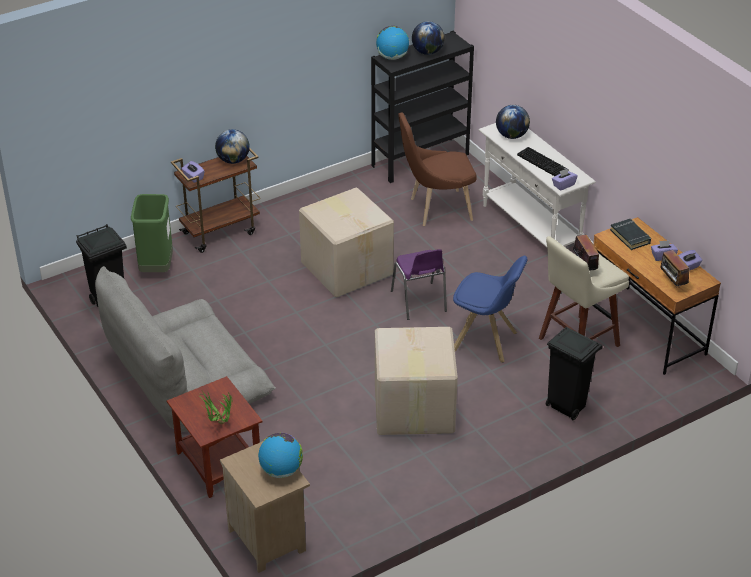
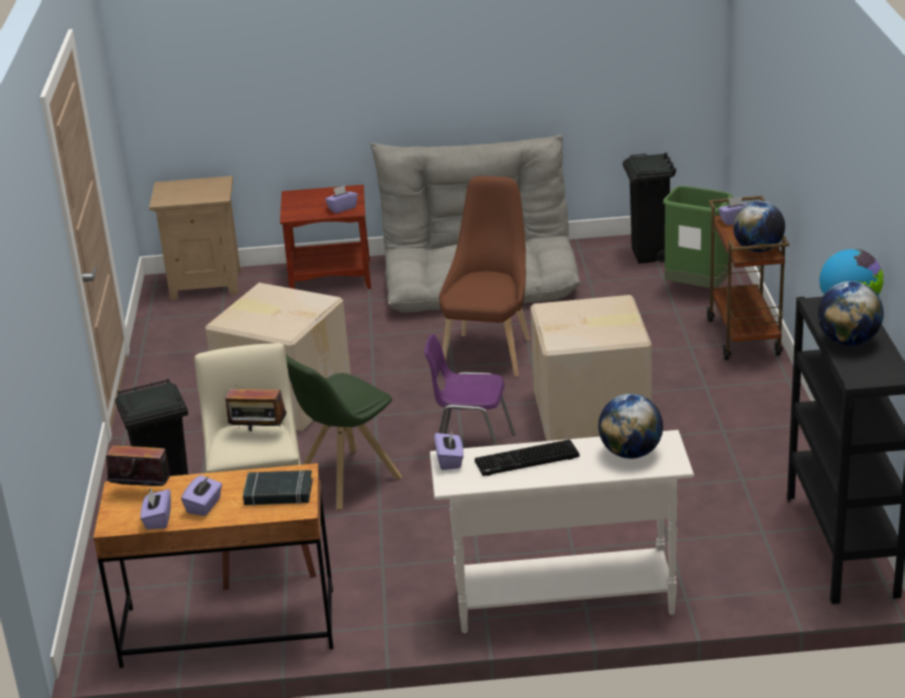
camera: 120 degrees right, 10 degrees down
(218, 425) = (299, 201): potted plant -> none
(220, 393) = (342, 208): none -> purple tissue box
(281, 470) = (181, 198): globe -> none
(436, 209) = (682, 522): brown chair -> brown chair (489, 352)
(485, 341) = (346, 480): blue chair -> green chair

